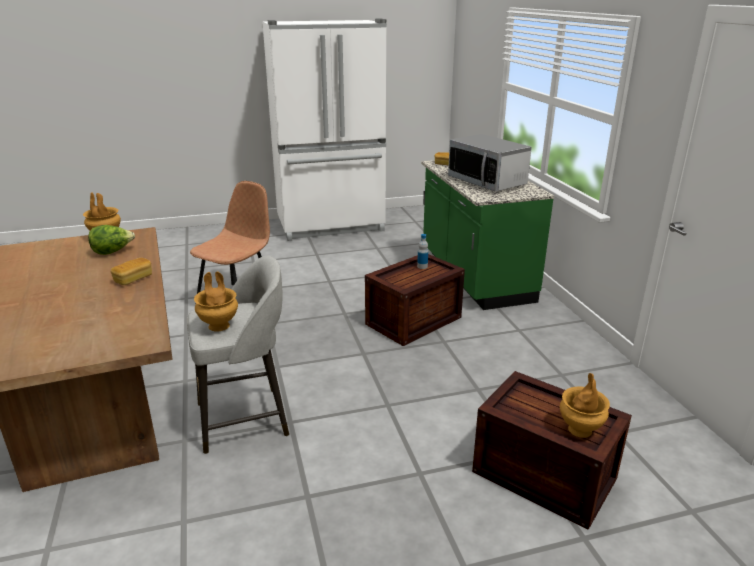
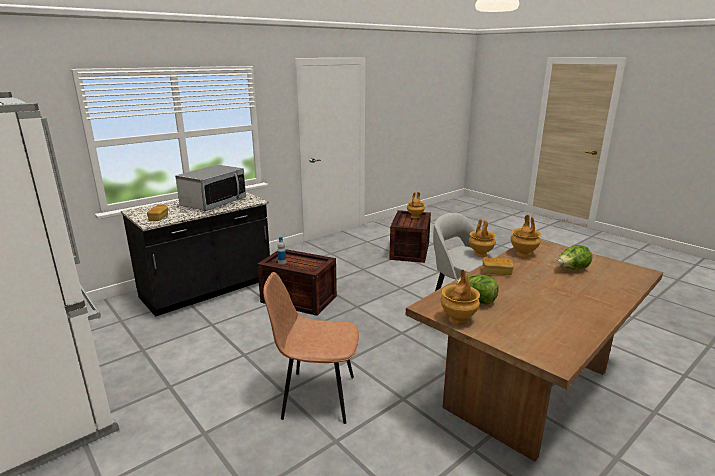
camera: 115 degrees left, 5 degrees down
(56, 325) = (572, 270): none -> lettuce
(138, 315) = (523, 254): none -> brown vase
(474, 276) = (207, 290): green counter -> black counter

